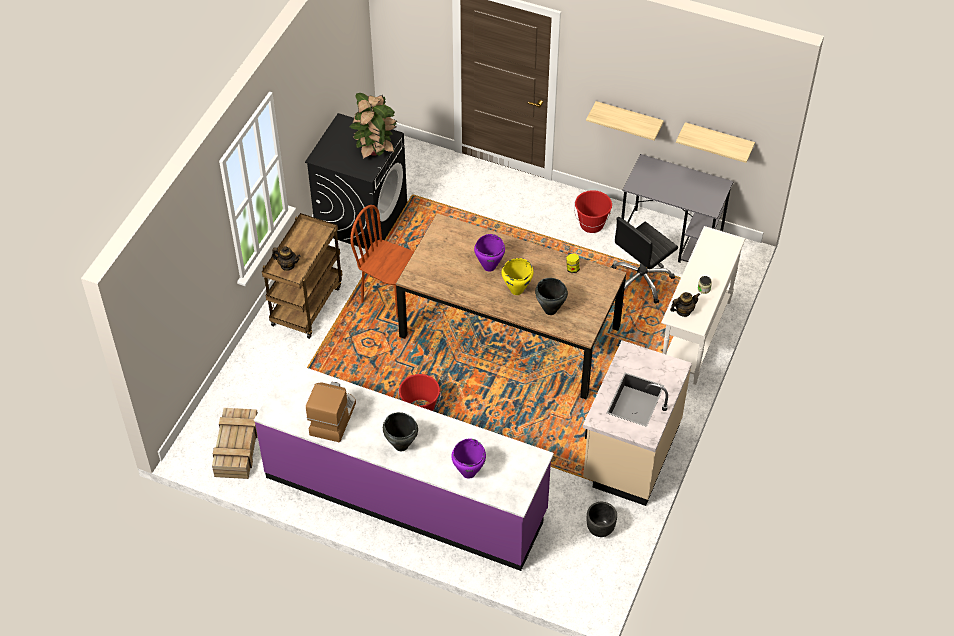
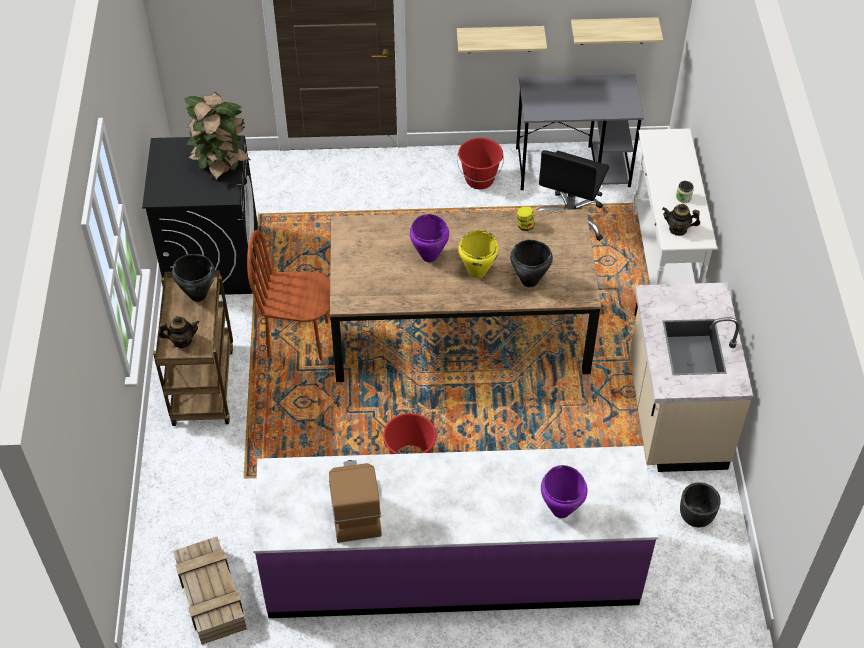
camera: 25 degrees left, 0 degrees up
(401, 445) = (459, 509): black cooking pot -> black cooking pot (198, 295)
(683, 311) = (678, 229): teapot -> teapot turned 120 degrees counterclockwise

